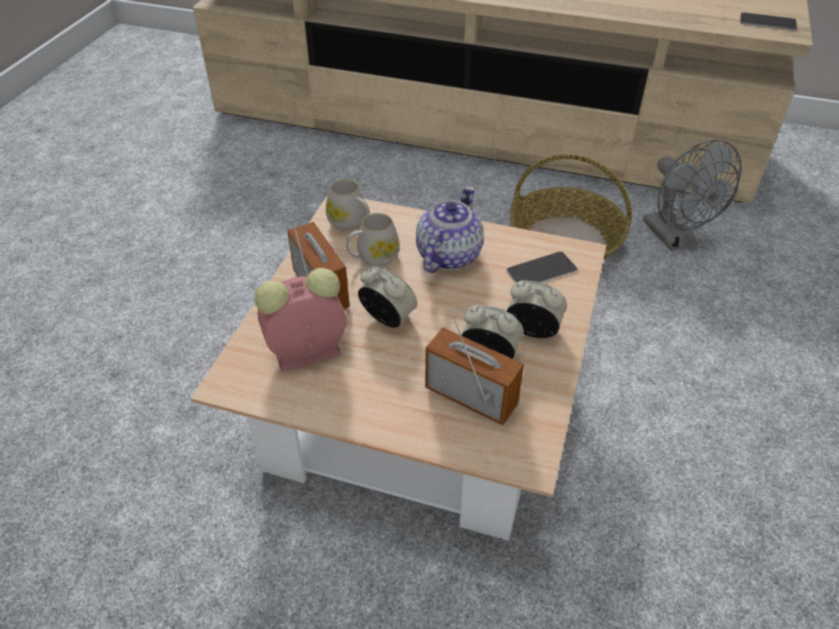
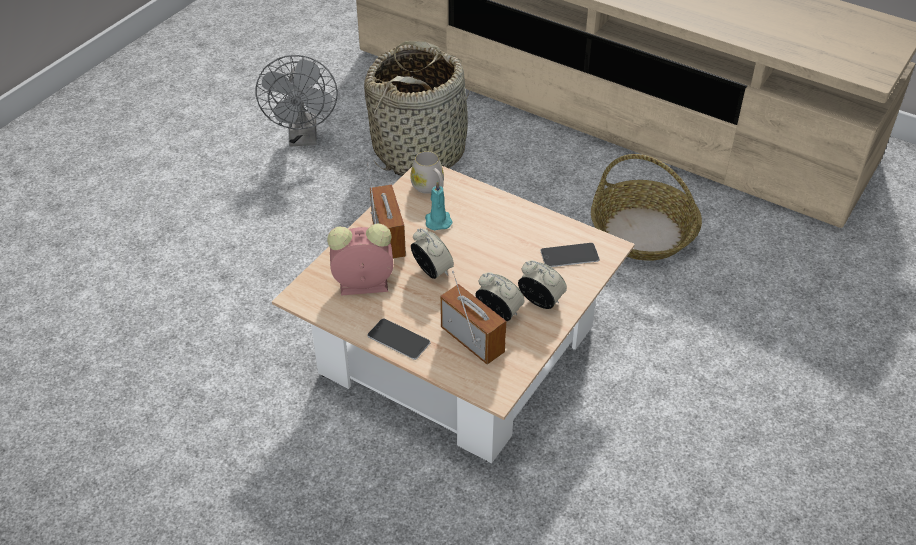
camera: 15 degrees right, 0 degrees up
(307, 198) = (420, 151): none -> basket
(373, 258) = (438, 220): white mug -> turquoise candle
(447, 255) = (498, 229): teapot -> none
(675, 239) = (749, 249): grey fan -> grey fan (304, 137)
(767, 22) = (861, 62): phone -> phone (398, 339)

